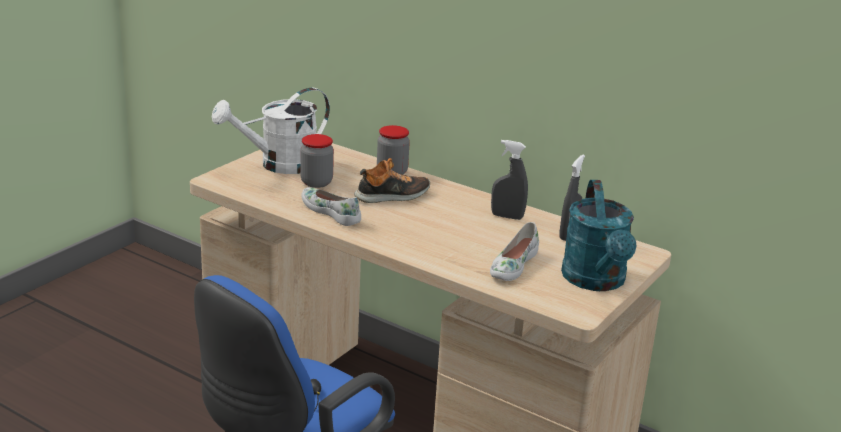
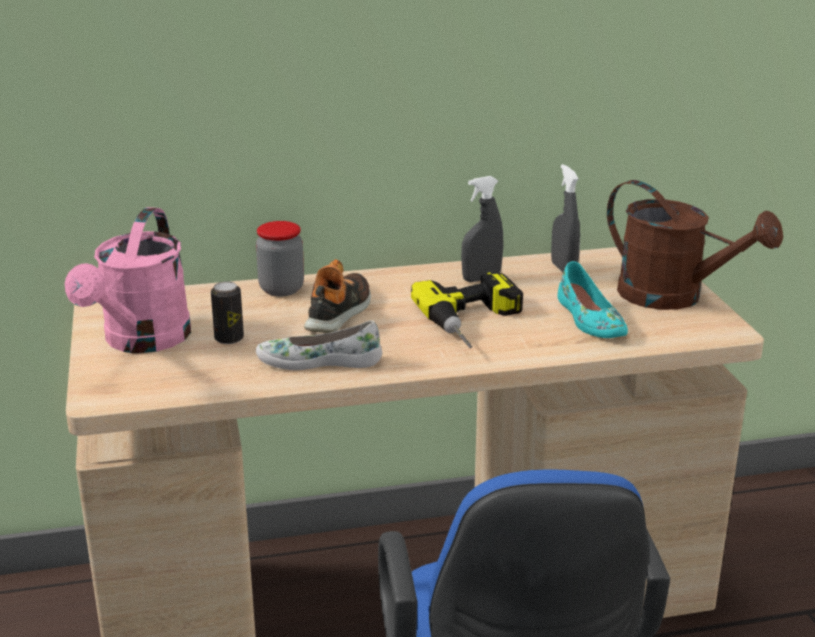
camera: 45 degrees left, 0 degrees up
(279, 165) = (141, 341): white watering can -> pink watering can
(316, 182) = (229, 339): jar -> can
(447, 235) = (477, 323): none -> power drill
(512, 265) = (589, 320): white shoe -> turquoise shoe
(596, 281) = (674, 297): turquoise watering can -> brown watering can

